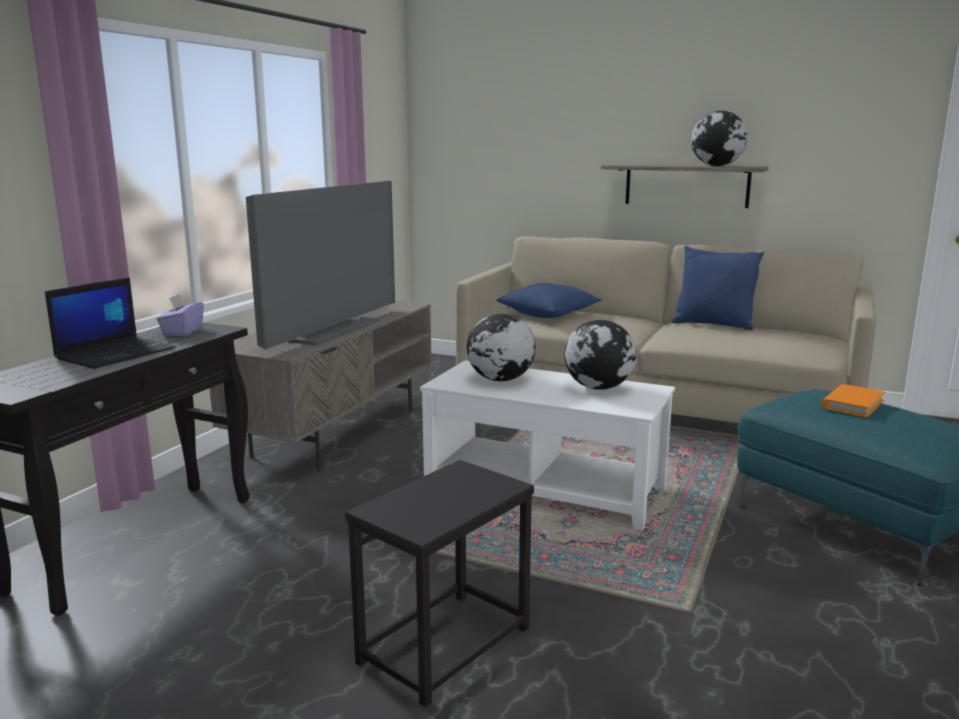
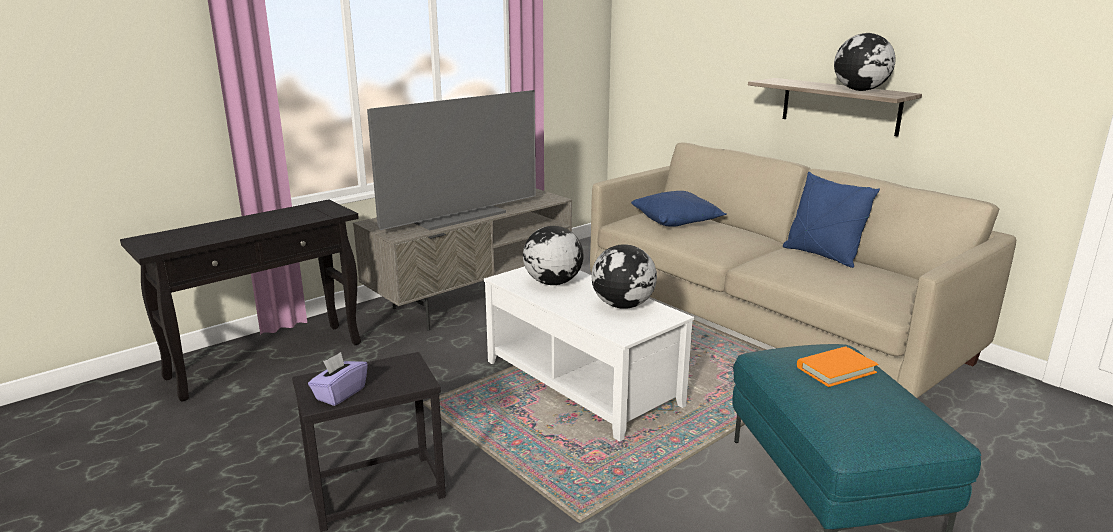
camera: 25 degrees right, 5 degrees up
(116, 353) = (248, 225): laptop -> none
(182, 331) = (312, 211): purple tissue box -> purple tissue box (340, 394)

